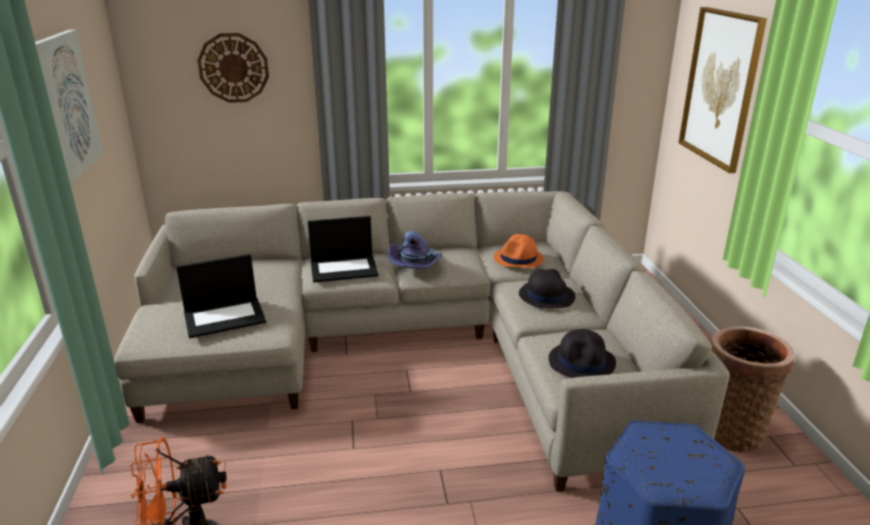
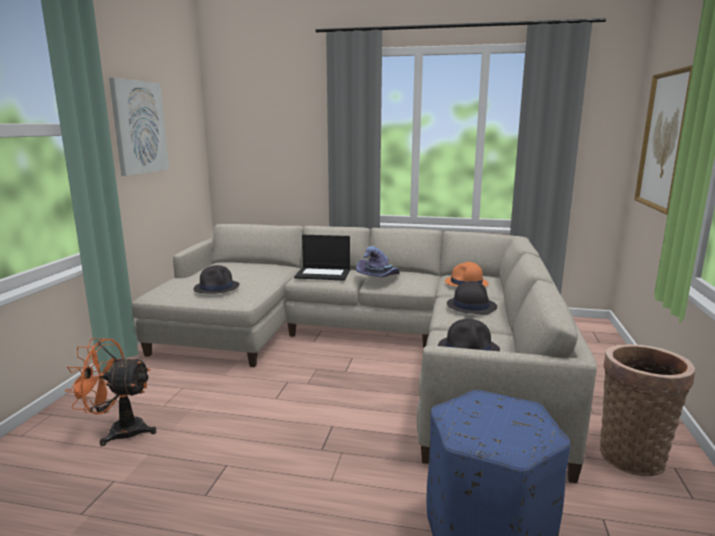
camera: 20 degrees right, 10 degrees down
(225, 317) = (217, 287): laptop -> black hat
(233, 68) = (276, 127): wall clock -> none

